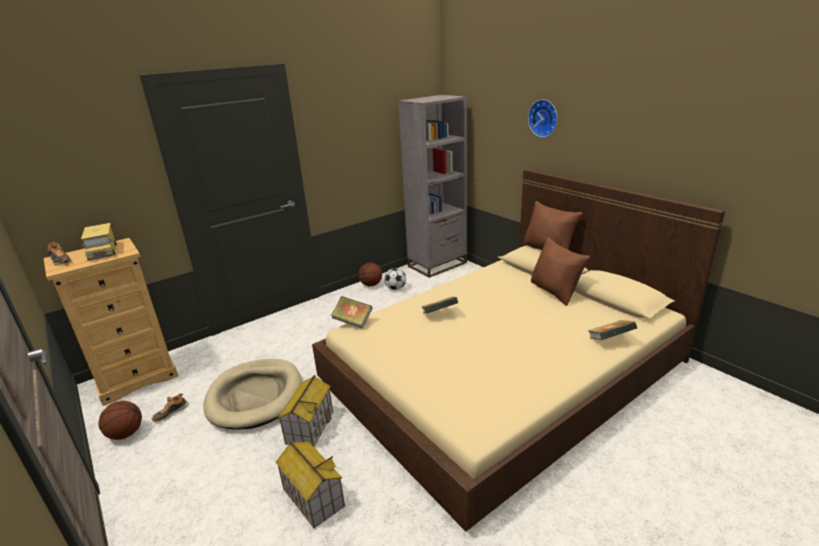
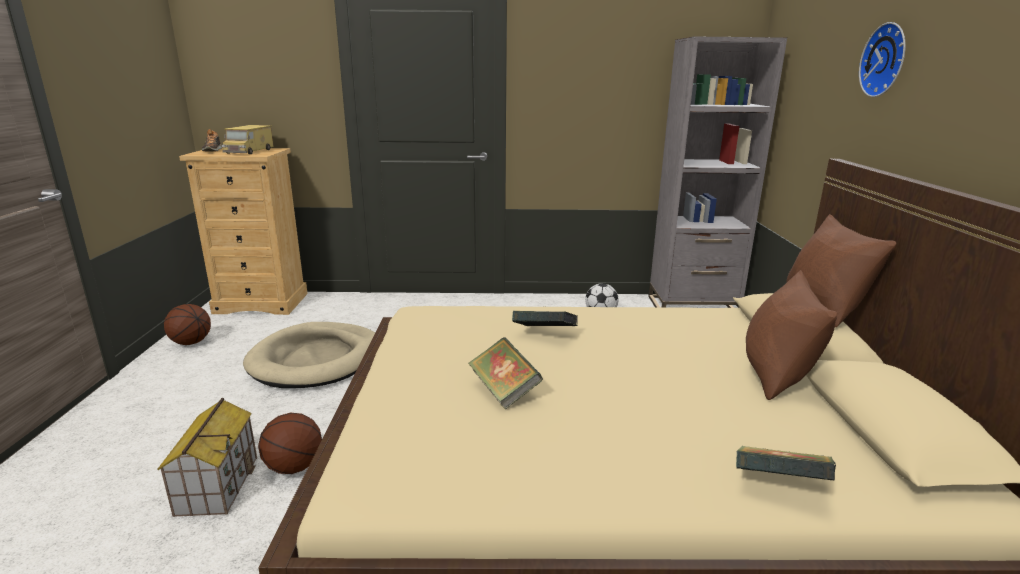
camera: 35 degrees right, 5 degrees down
(170, 413) = (240, 341): shoe -> none
(309, 427) = (316, 413): toy house -> none
(353, 322) = (435, 305): book -> book (504, 391)
(371, 284) = (576, 301): basketball -> basketball (295, 467)

